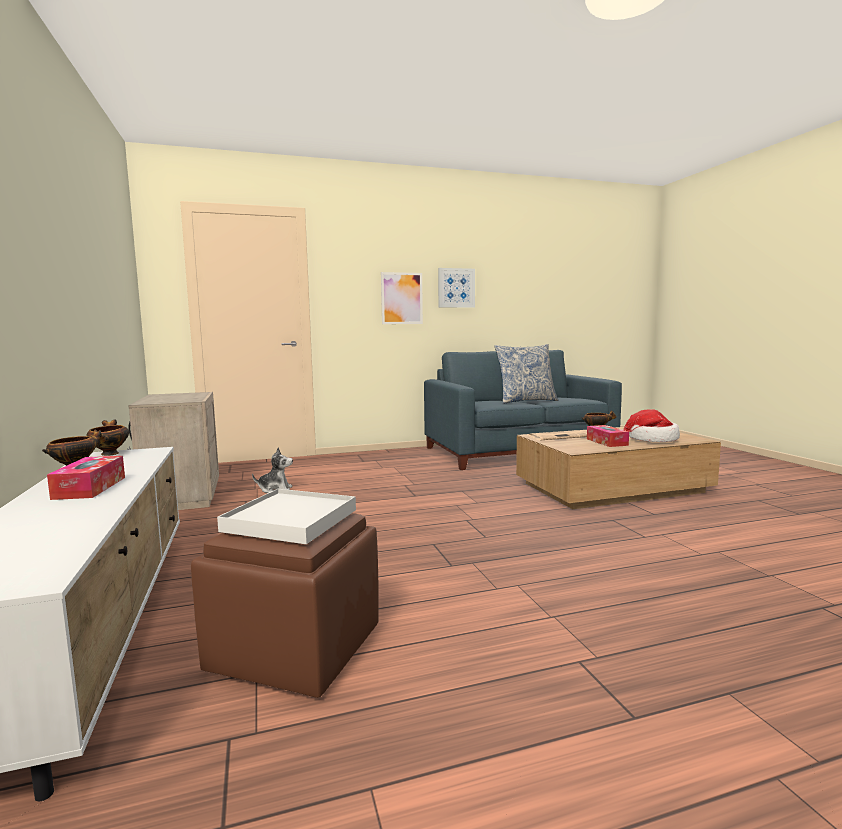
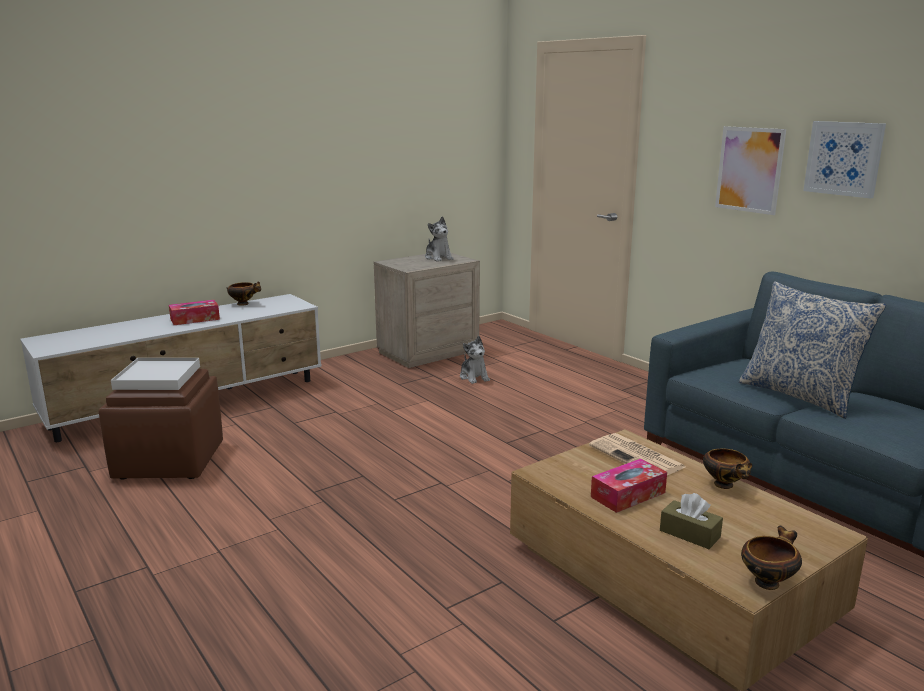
camera: 70 degrees right, 10 degrees up
(109, 453) = (287, 299): bowl -> bowl (767, 581)
(173, 395) = (438, 258): none -> plush toy
(650, 439) = (689, 534): hat -> brown tissue box

